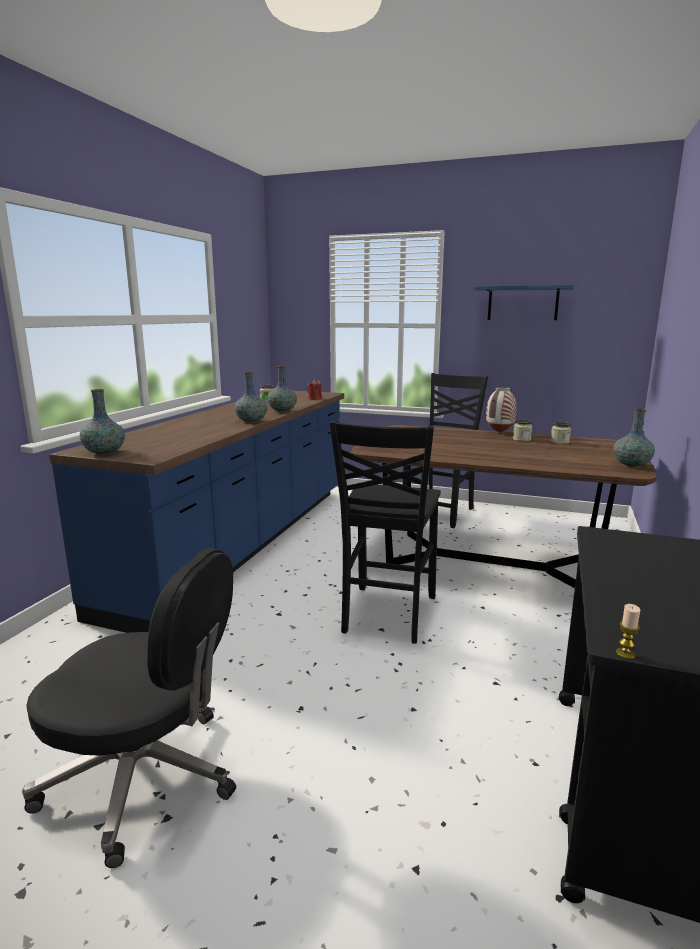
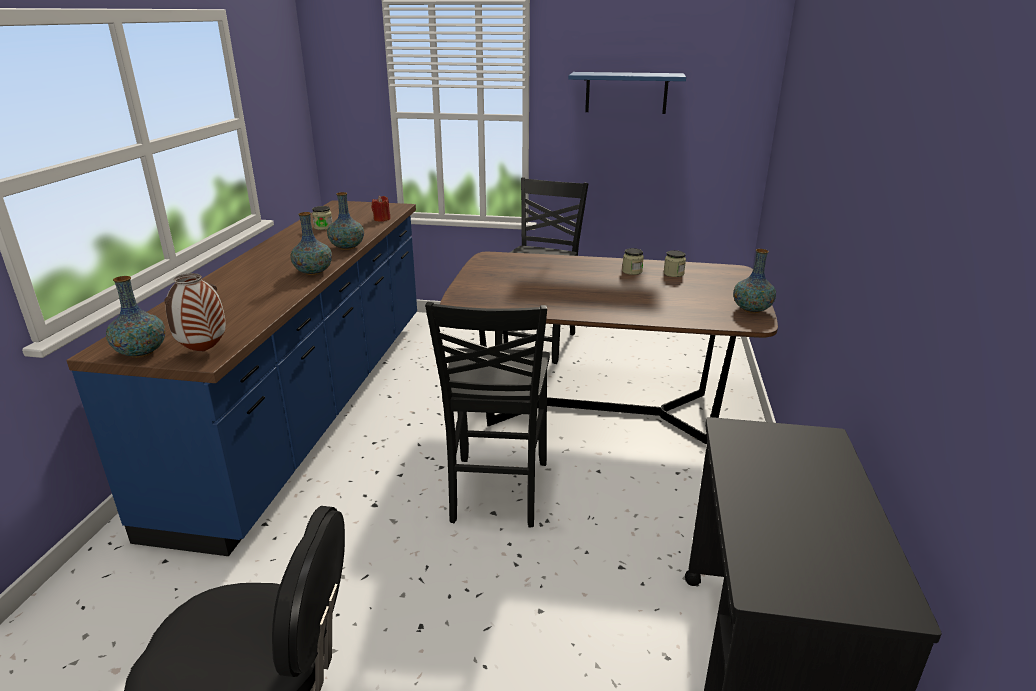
camera: 10 degrees left, 10 degrees up
(499, 433) = (606, 260): vase -> vase (203, 351)
(625, 654) = (766, 604): candle -> none

